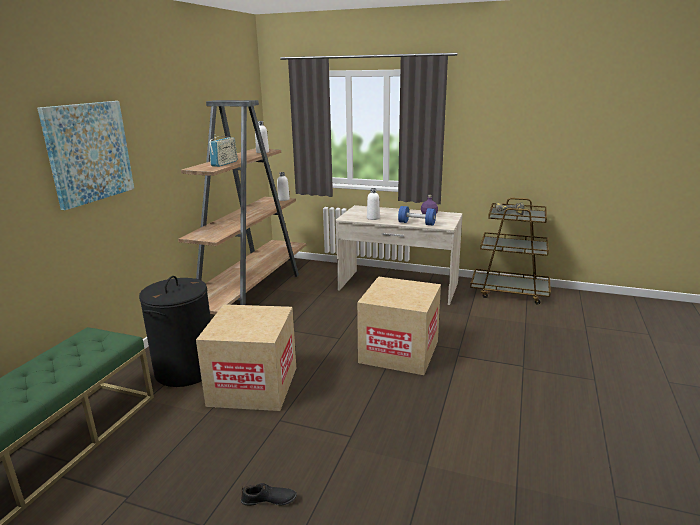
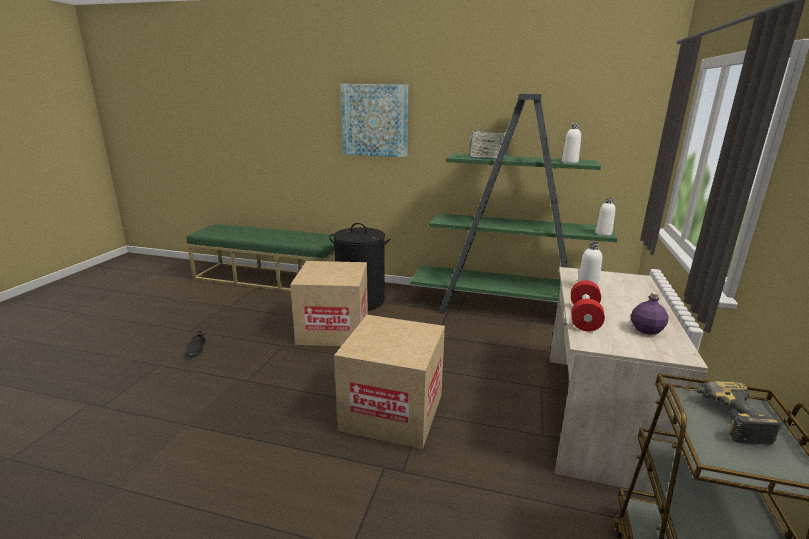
camera: 85 degrees right, 0 degrees up
(251, 293) = (510, 309): brown bookcase -> green bookcase
(416, 223) = (584, 317): blue dumbbell -> red dumbbell

